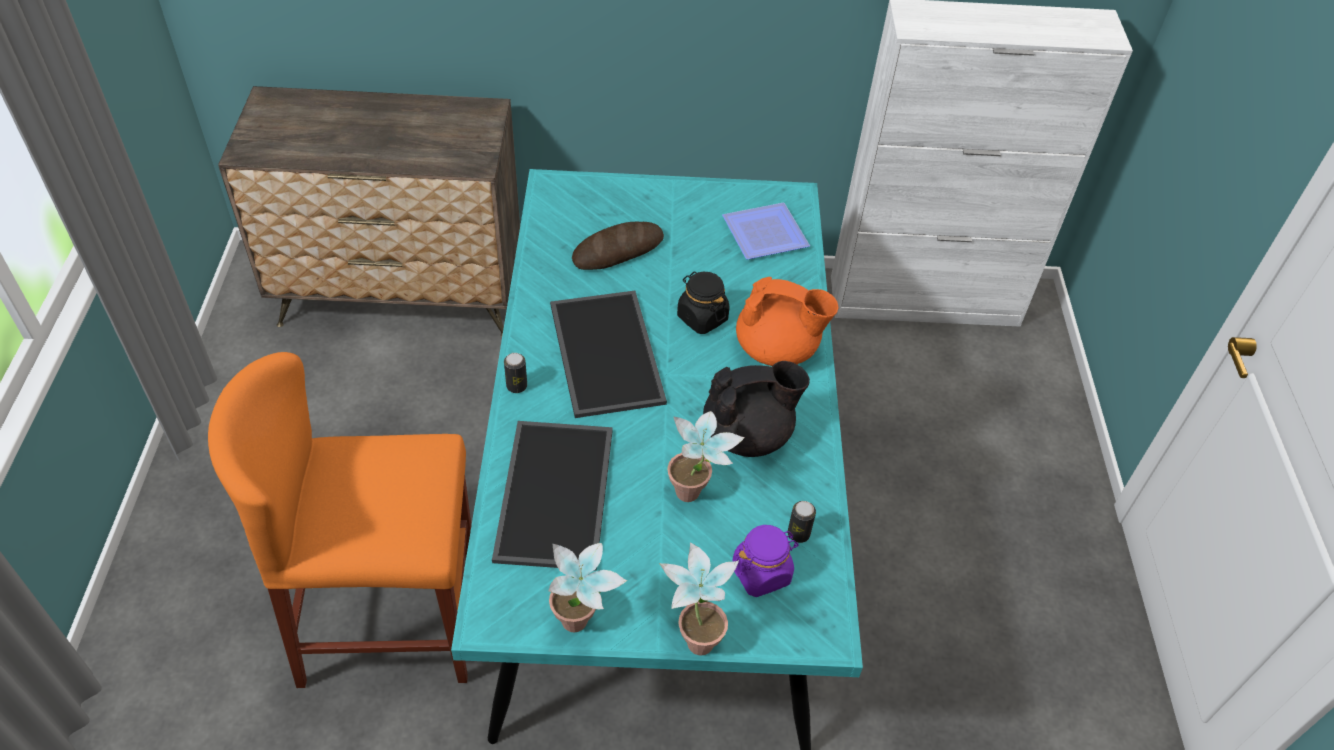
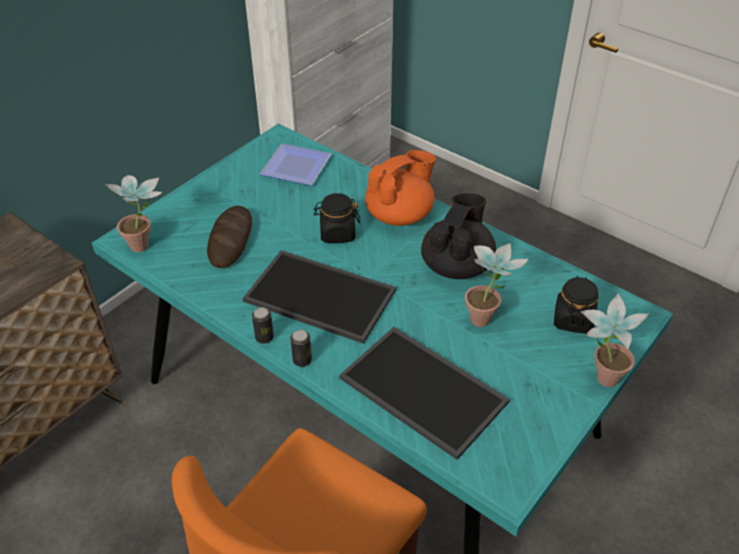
camera: 50 degrees left, 5 degrees down
(582, 627) = (552, 435): potted plant -> potted plant (146, 245)
(761, 573) = (573, 319): purple jar -> black jar
(798, 534) = (555, 286): can -> can (264, 337)

